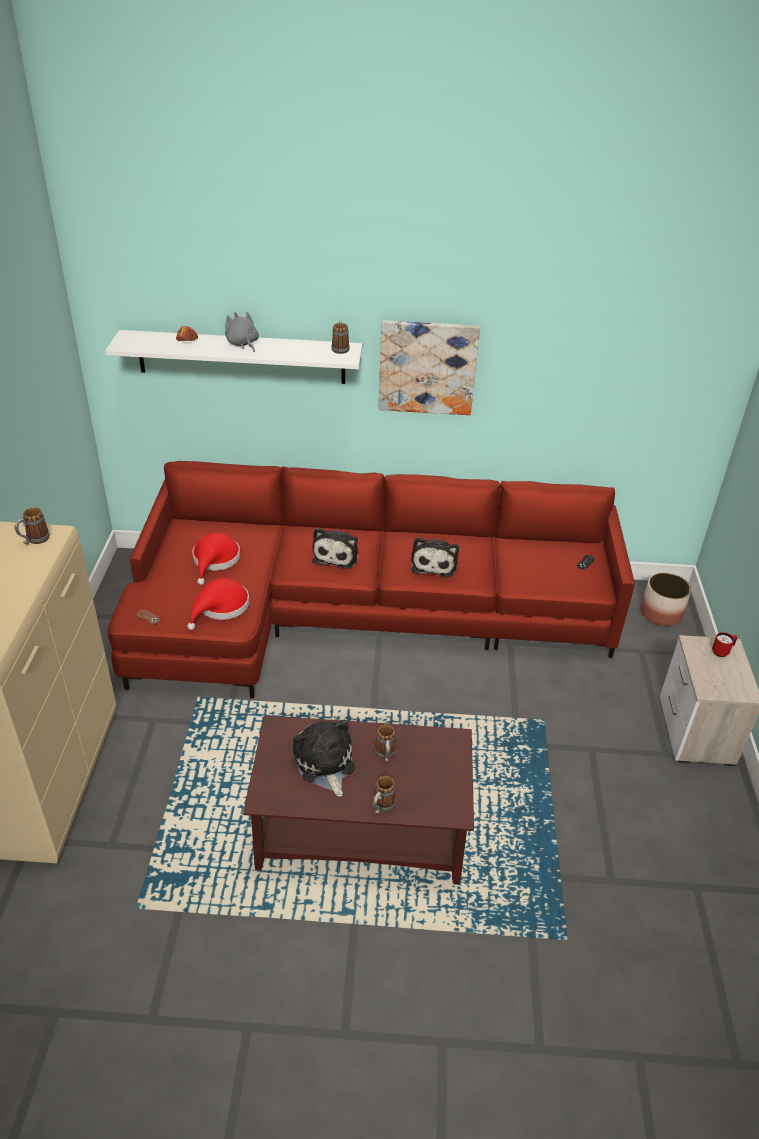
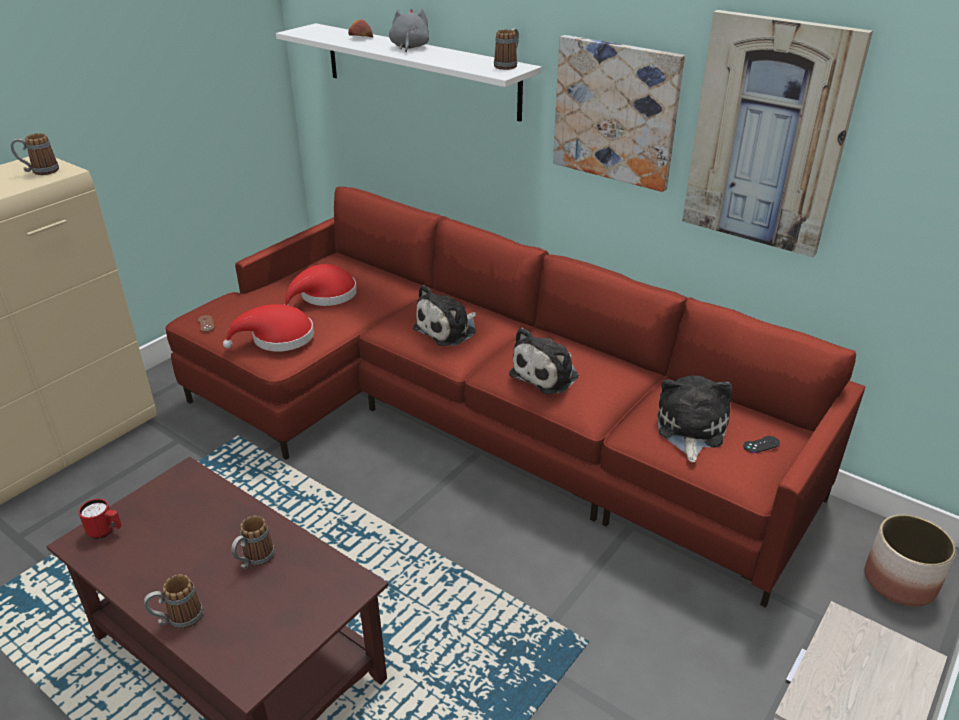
camera: 35 degrees right, 5 degrees down
(324, 764) = (181, 537): plush toy -> plush toy (690, 429)
(541, 368) = (768, 135): none -> picture
(722, 651) = (891, 660): red mug -> red mug (106, 531)

